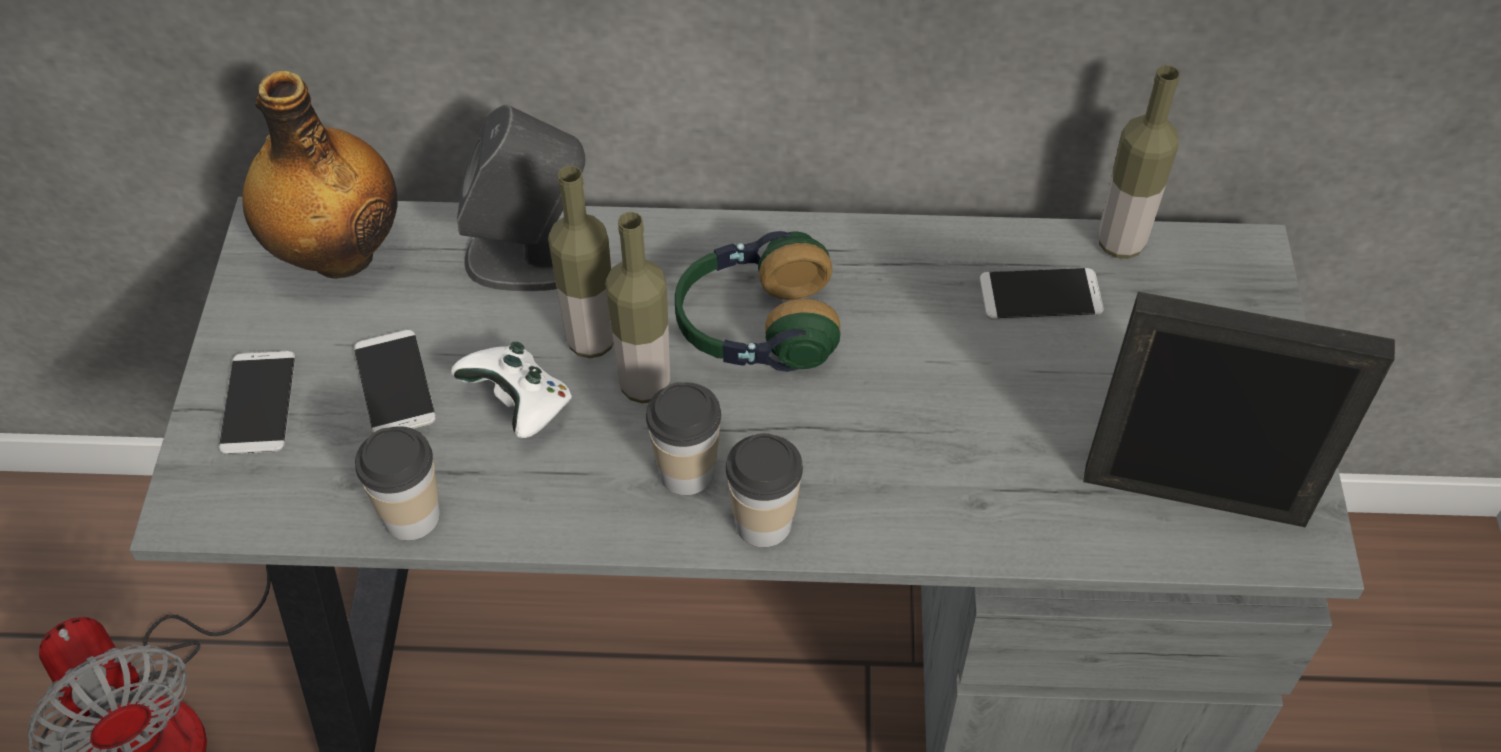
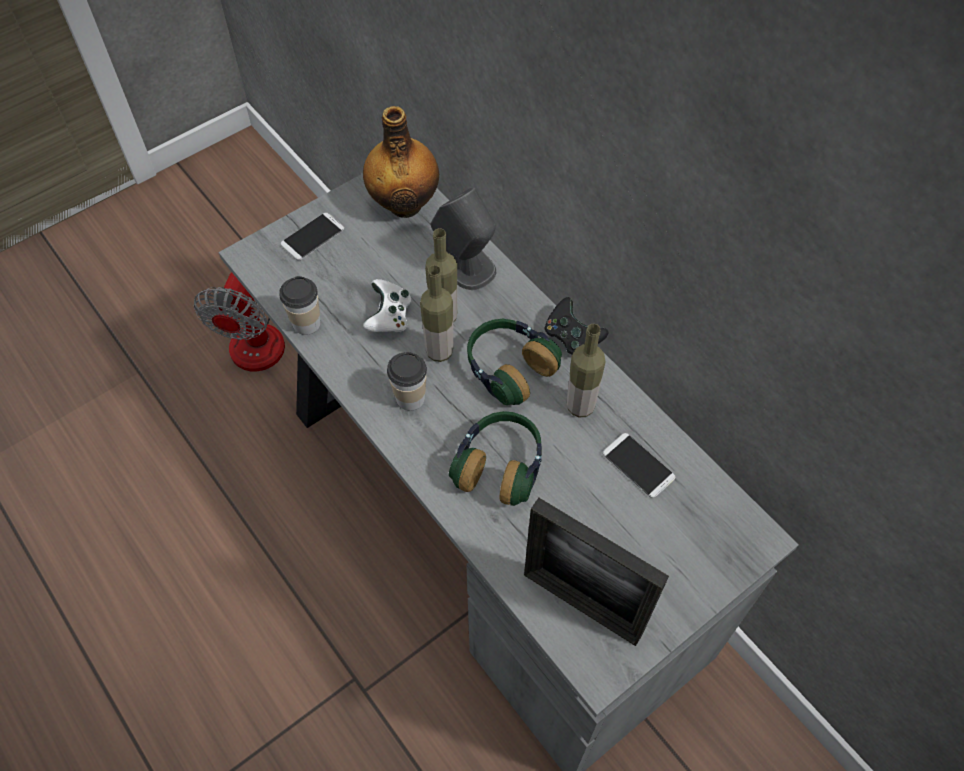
camera: 50 degrees right, 5 degrees up
(395, 384) = (361, 270): phone -> none
(763, 523) = (410, 443): cup -> none
(777, 227) = (572, 337): none -> black game controller
(902, 441) = (500, 465): none -> headphones
(1120, 243) = (706, 478): bottle -> bottle (580, 406)
(1194, 495) = (582, 604): picture frame -> picture frame turned 150 degrees clockwise

